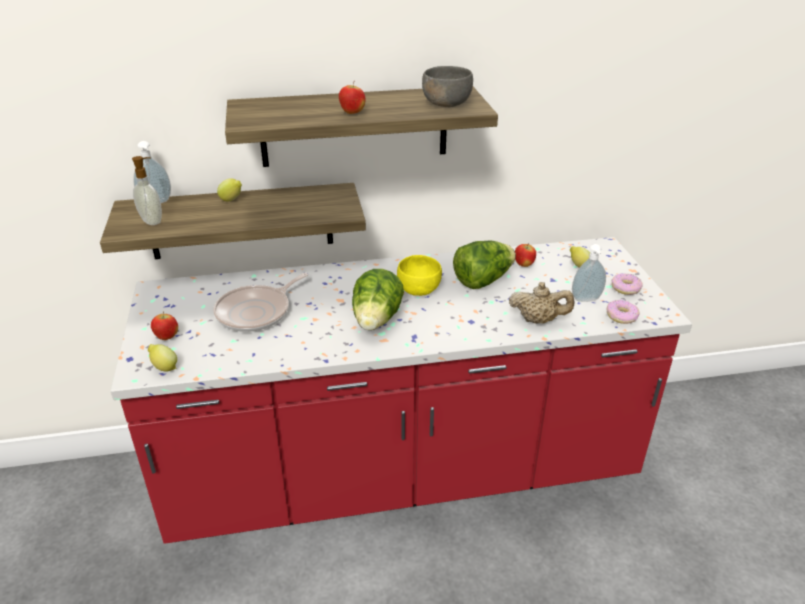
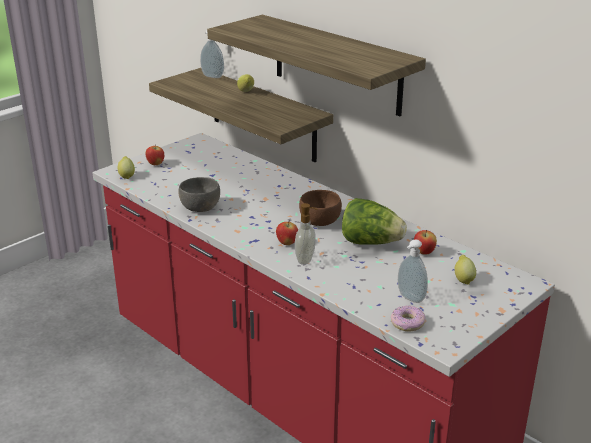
camera: 55 degrees right, 5 degrees down
(152, 221) = (189, 84): soap dispenser -> soap dispenser (306, 259)
(257, 312) = (214, 178): frying pan -> none
(352, 113) = (293, 44): apple -> apple (287, 243)
(376, 320) = (257, 220): lettuce -> none
(419, 289) = (320, 221): yellow bowl -> brown bowl
(446, 103) = (363, 60): grey bowl -> grey bowl (199, 207)
(538, 320) = (345, 284): beige teapot -> none
(625, 288) = (461, 313): donut -> none

